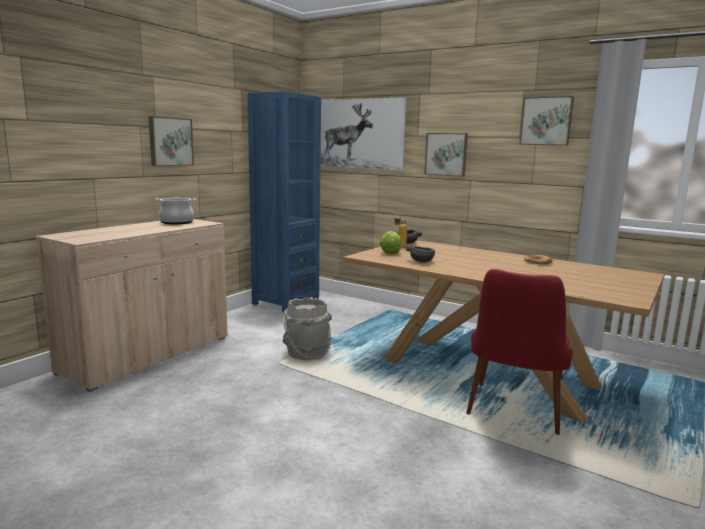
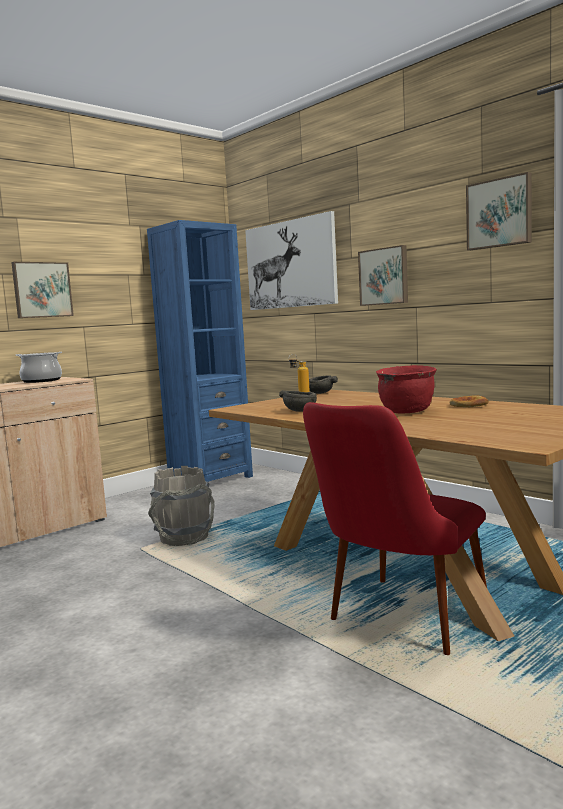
camera: 15 degrees right, 5 degrees down
(390, 253) = (276, 403): lettuce -> none
(504, 267) = (407, 412): none -> red cooking pot

